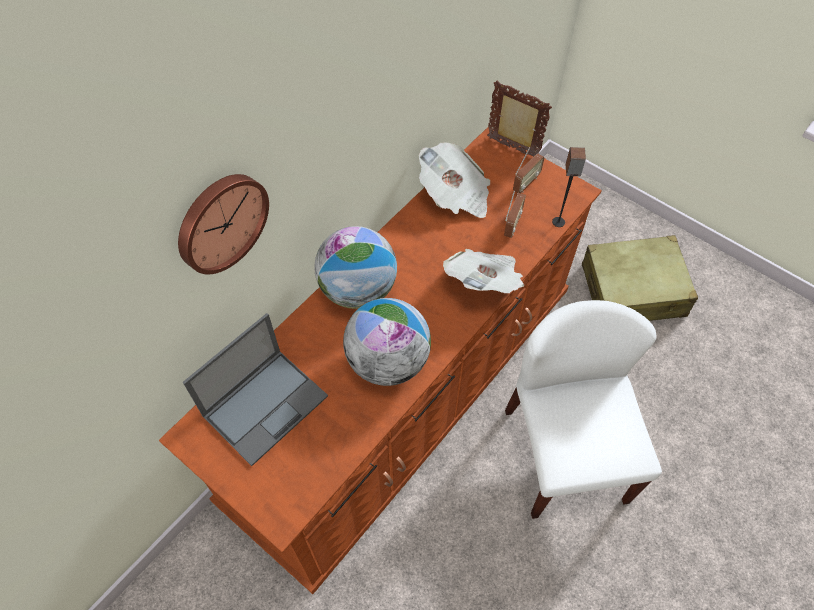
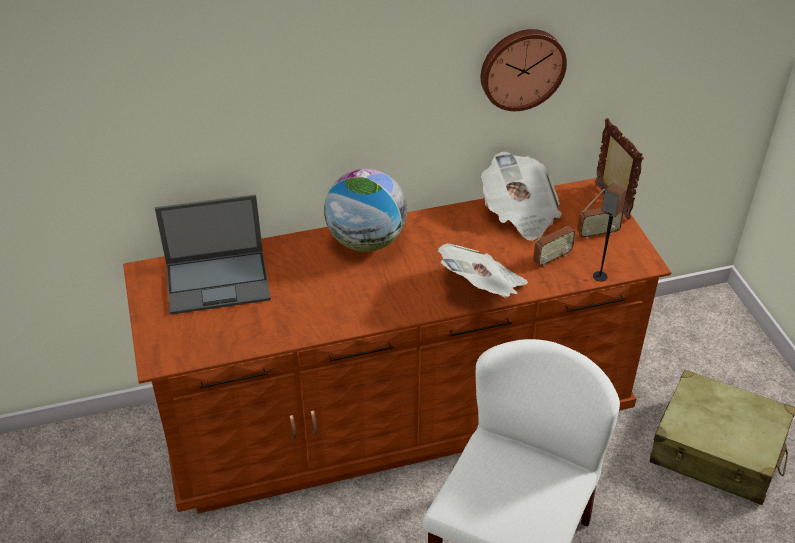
camera: 35 degrees right, 15 degrees down
(220, 221) = (241, 83): wall clock -> wall clock (521, 68)
(388, 361) = (341, 301): globe -> none

